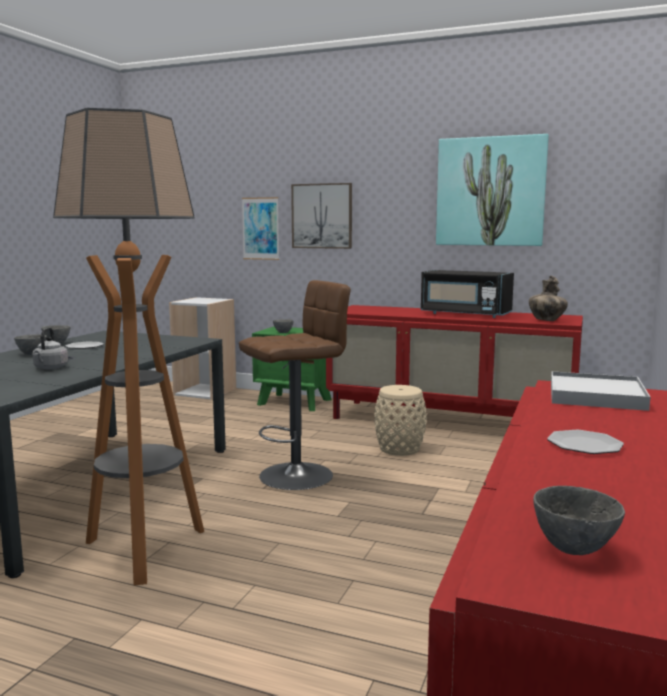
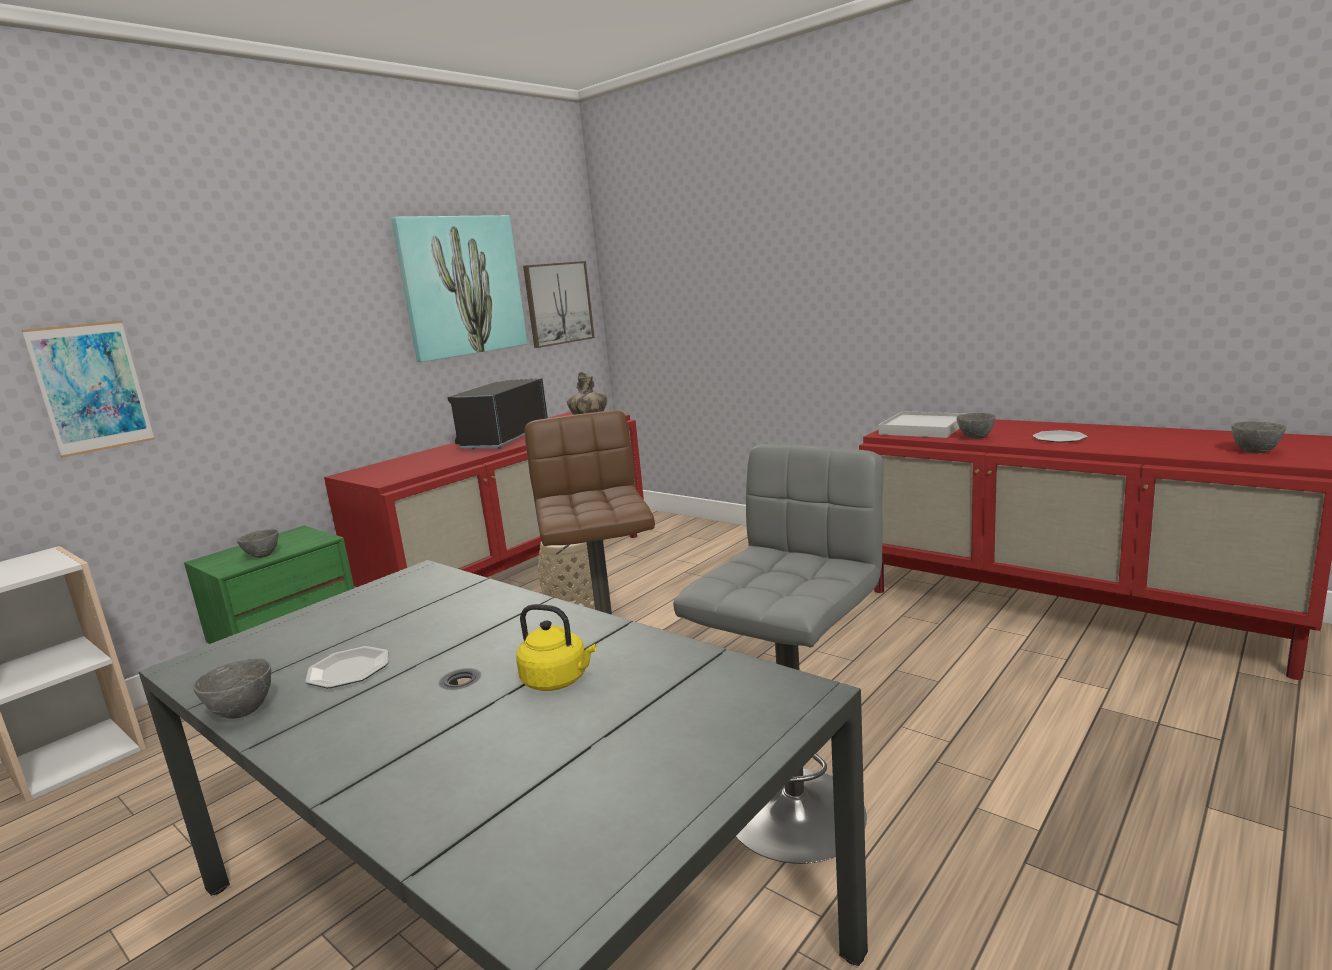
camera: 70 degrees left, 5 degrees up
(31, 354) = (362, 726): grey bowl -> grey bowl (976, 438)
(50, 368) = (558, 681): grey kettle -> yellow kettle
(144, 550) = (797, 813): floor lamp -> grey stool
(322, 216) = (228, 345): picture -> picture (558, 303)
(464, 314) = (504, 439): black microwave -> black microwave turned 150 degrees clockwise

